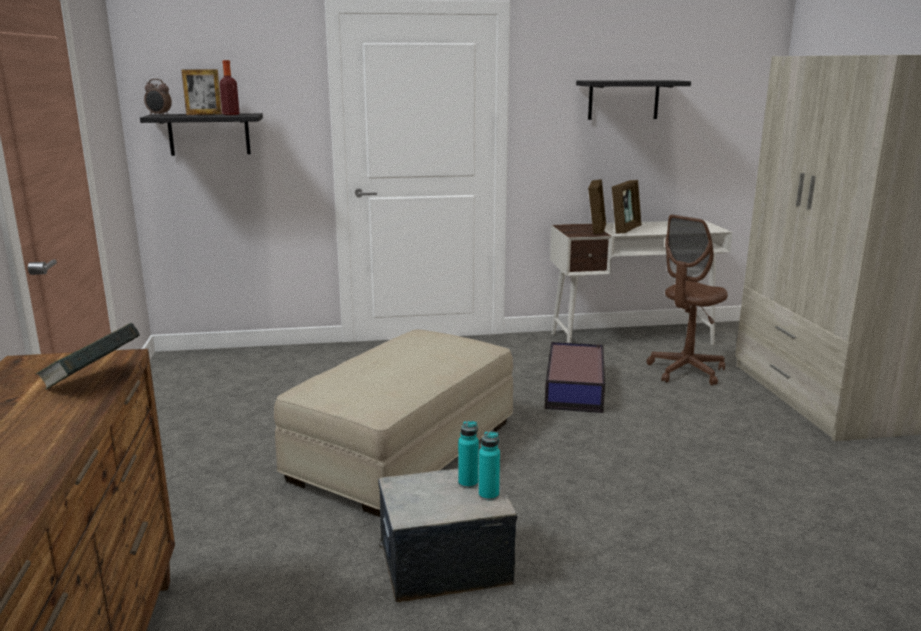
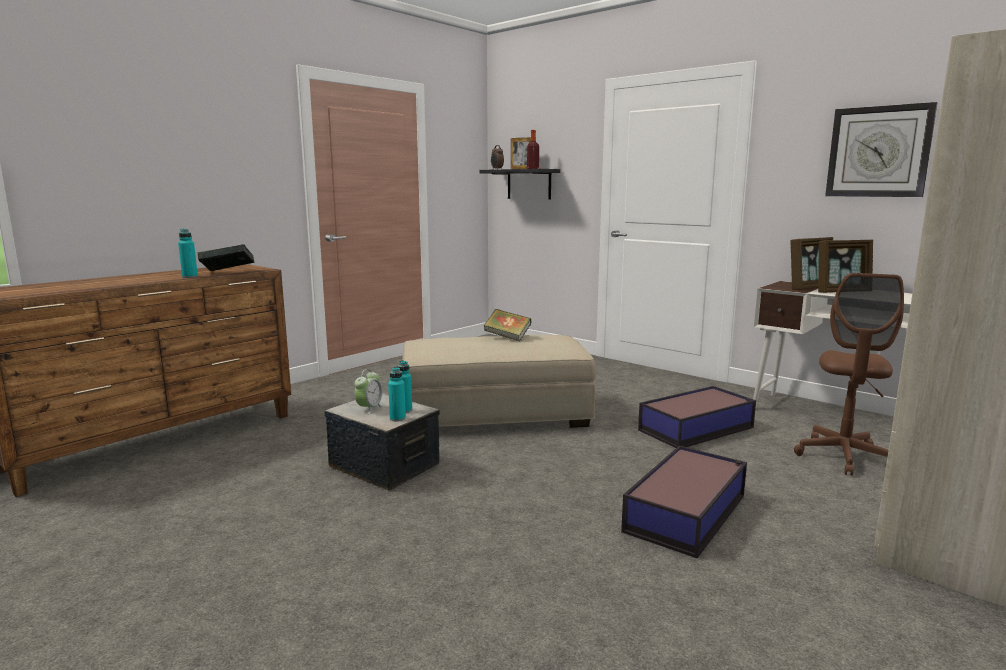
camera: 50 degrees right, 5 degrees down
(75, 412) = (190, 277): none -> turquoise bottle
(393, 352) = (507, 337): none -> book
(433, 501) = (369, 409): none -> alarm clock
(623, 99) = (878, 152): black shelf -> wall clock
(686, 371) = (843, 456): brown office chair -> brown office chair turned 75 degrees counterclockwise
(712, 463) = (687, 512): none -> storage box

